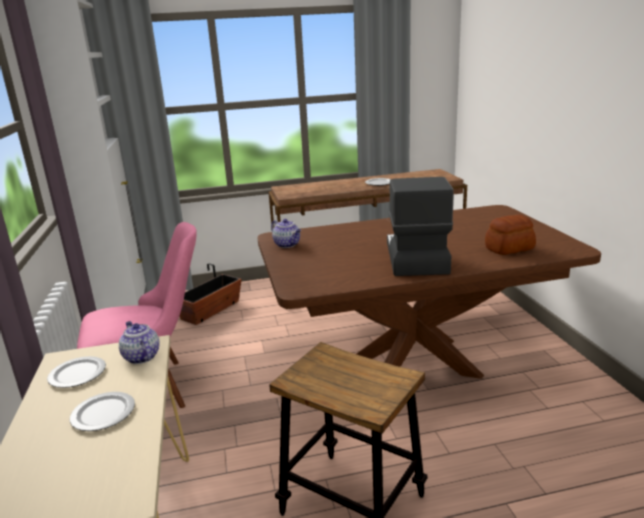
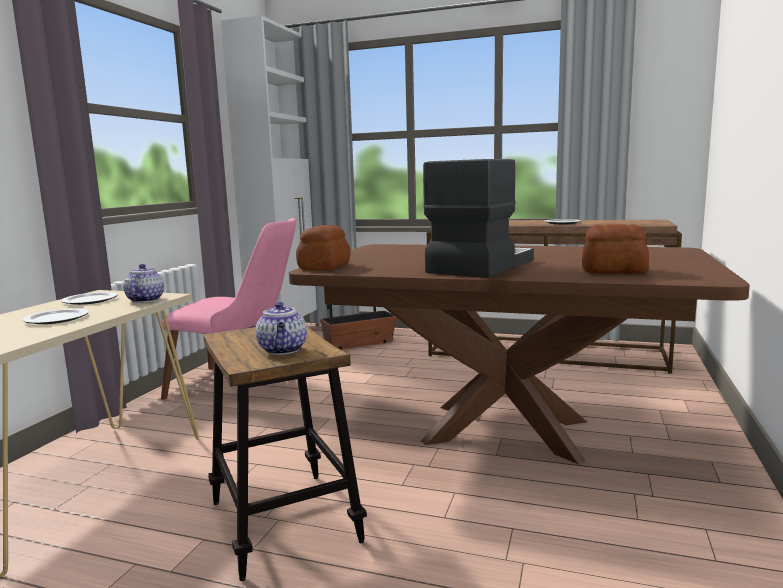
camera: 30 degrees right, 10 degrees down
(287, 245) = (377, 250): teapot -> teapot (283, 350)
(297, 283) = (325, 267): none -> bread

